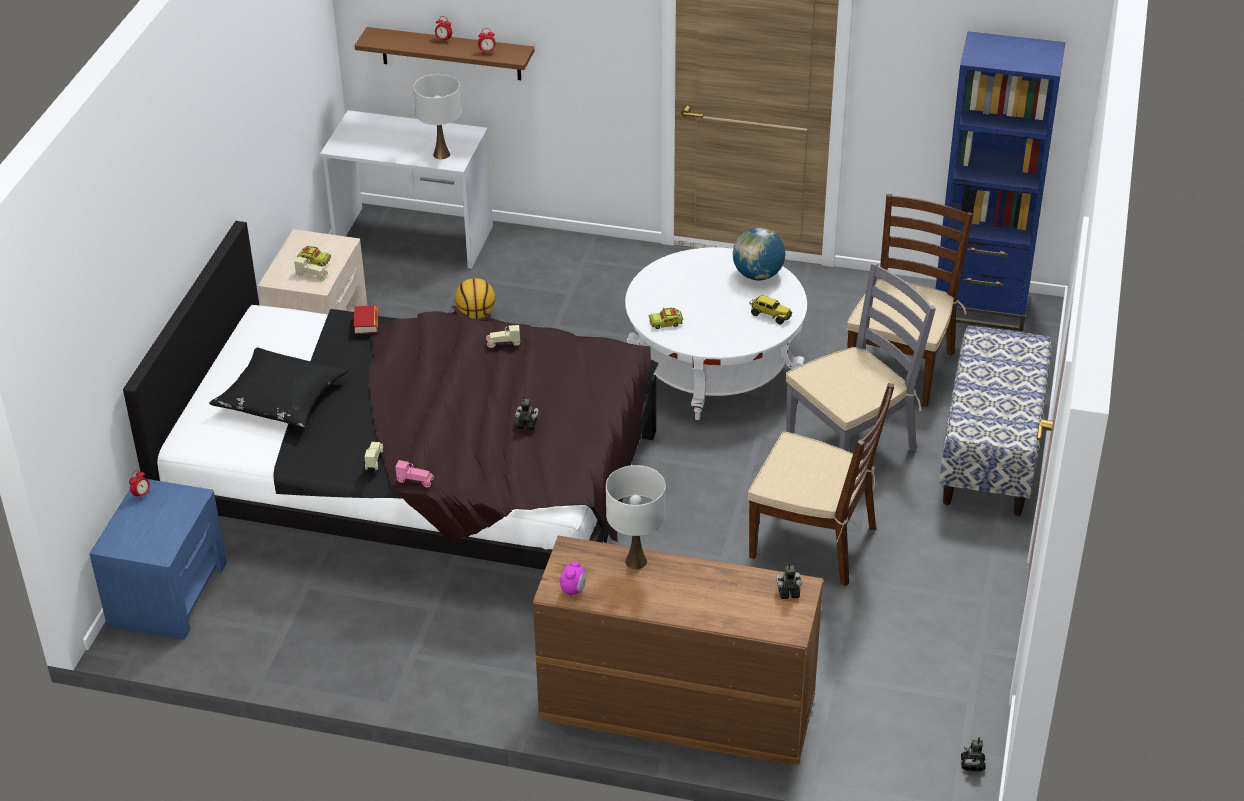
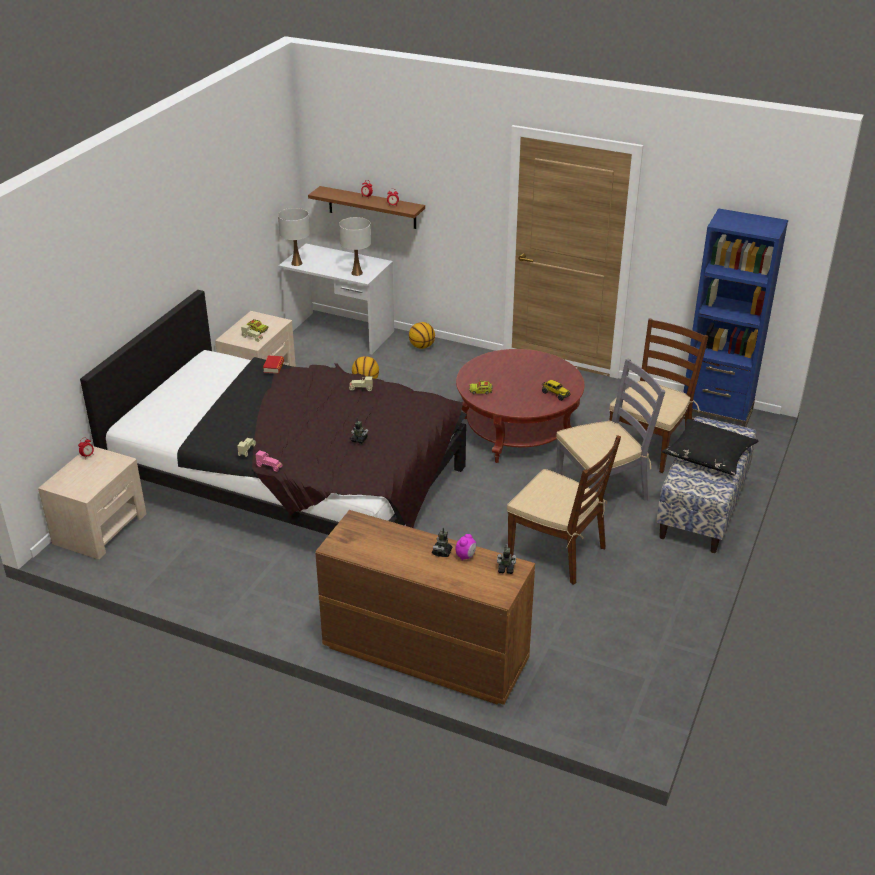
camera: 10 degrees right, 5 degrees down
(168, 592) = (100, 528): blue nightstand -> beige nightstand
(281, 398) = (200, 406): black pillow -> black pillow (709, 455)
(541, 247) = (422, 346): none -> basketball
(574, 590) = (347, 547): alarm clock -> alarm clock (466, 556)
(636, 561) = (399, 533): white table lamp -> white table lamp (297, 263)
(714, 367) = (517, 431): white coffee table -> red coffee table
(758, 275) = (554, 369): globe -> none
(972, 764) = (638, 725): toy robot -> toy robot (442, 552)

